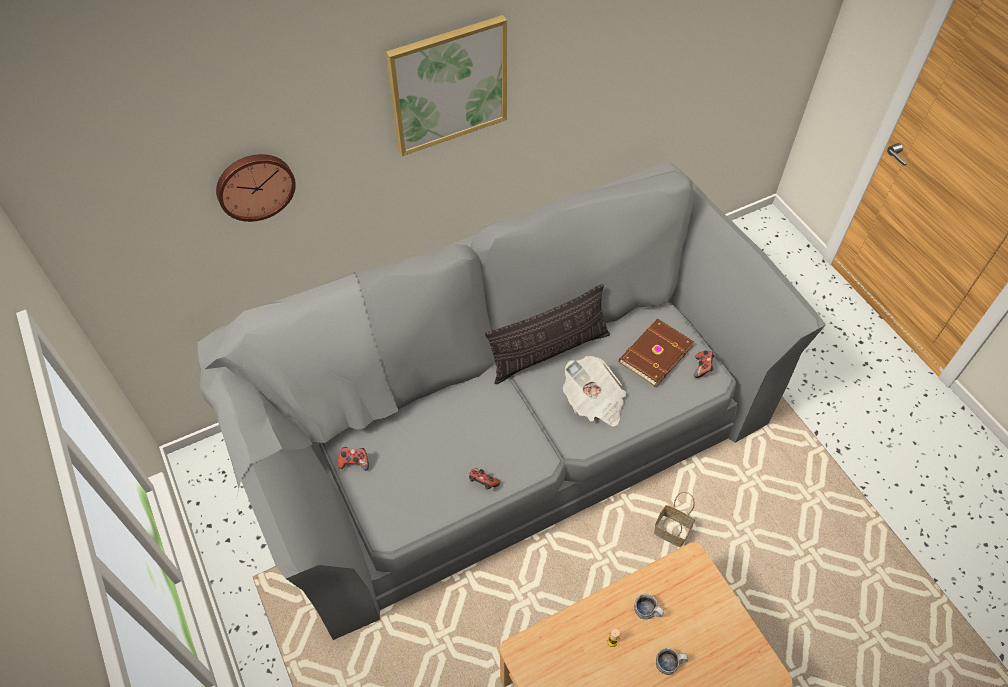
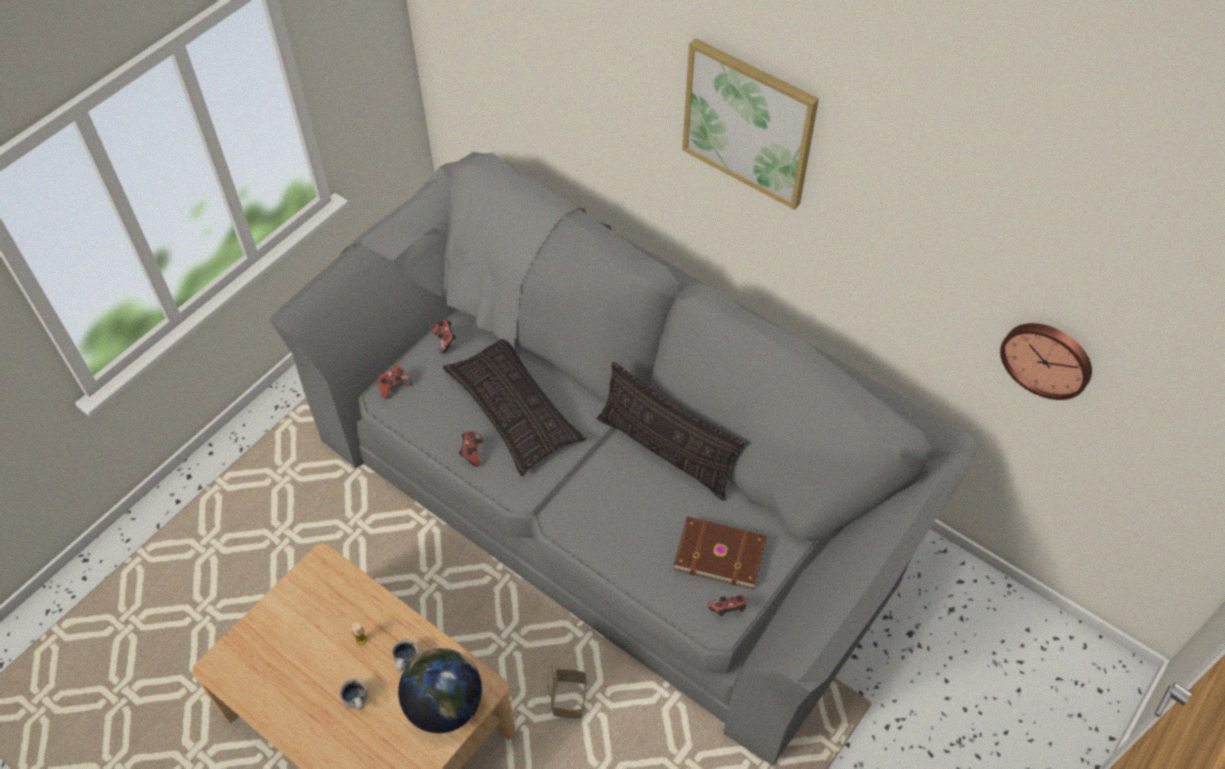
camera: 65 degrees right, 0 degrees up
(254, 185) = (560, 62): wall clock -> wall clock (1047, 358)
(379, 520) = (394, 386): none -> game controller
(456, 438) = (514, 410): none -> pillow
(594, 401) = (621, 515): newspaper -> none
(697, 595) = (445, 705): none -> globe

